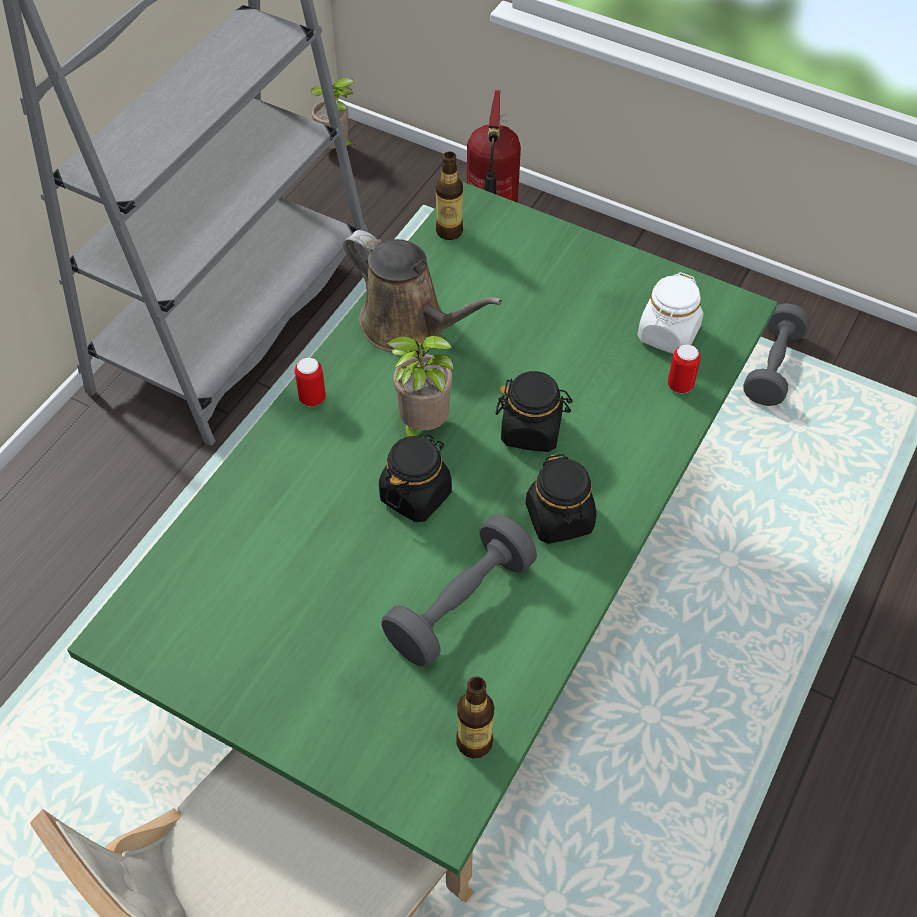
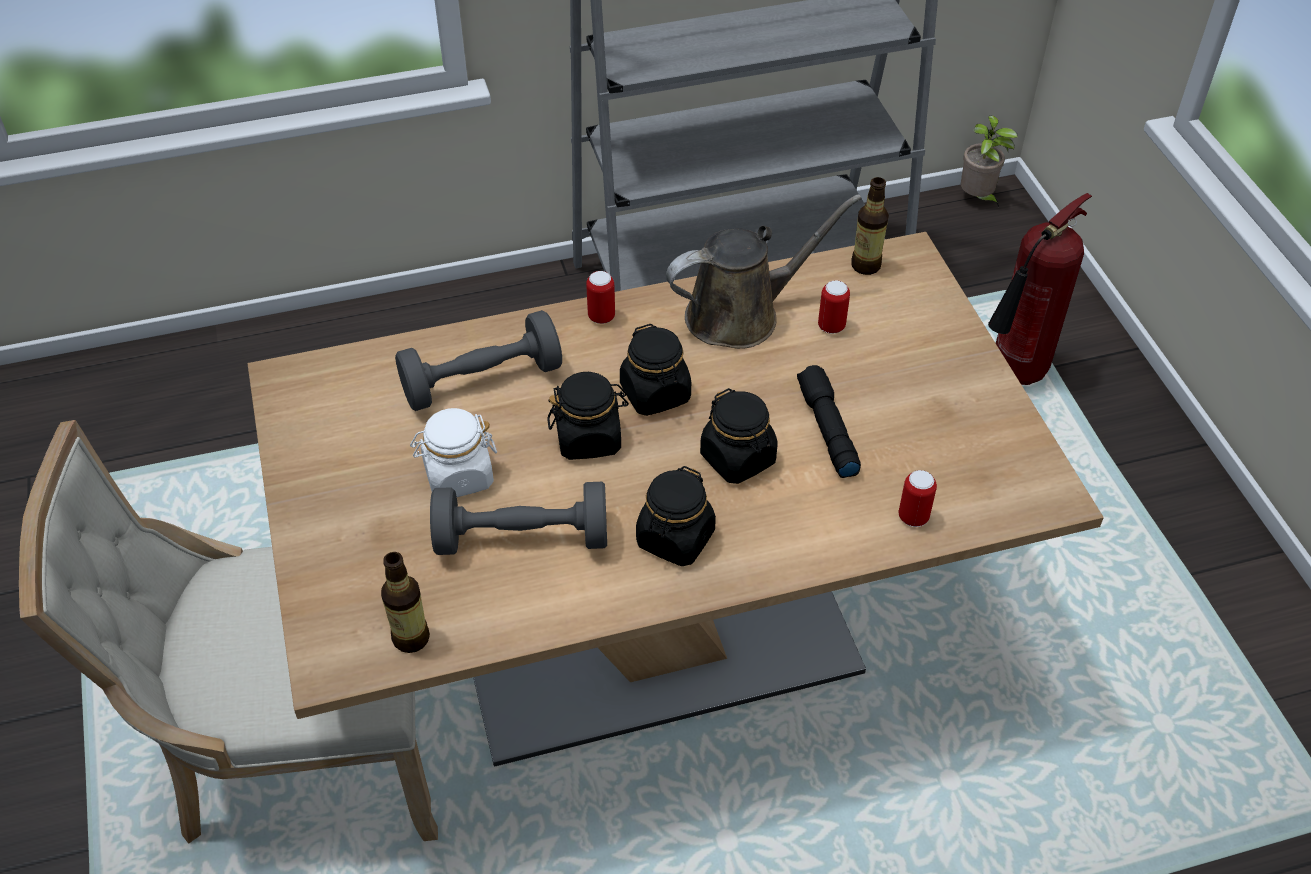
camera: 45 degrees right, 5 degrees down
(409, 325) = (741, 314): brown watering can -> brown watering can turned 105 degrees counterclockwise
(421, 427) = (655, 393): potted plant -> black jar
(457, 621) = (655, 635): green dining table -> brown dining table
(479, 291) = (831, 326): none -> can
(561, 366) = (826, 429): none -> black flashlight
(668, 334) = (956, 470): white jar -> white jar (458, 476)
(772, 367) = (1200, 654): grey dumbbell -> grey dumbbell (482, 381)

